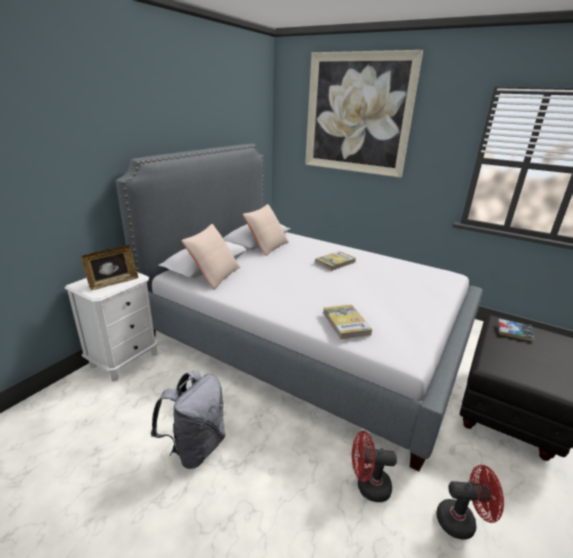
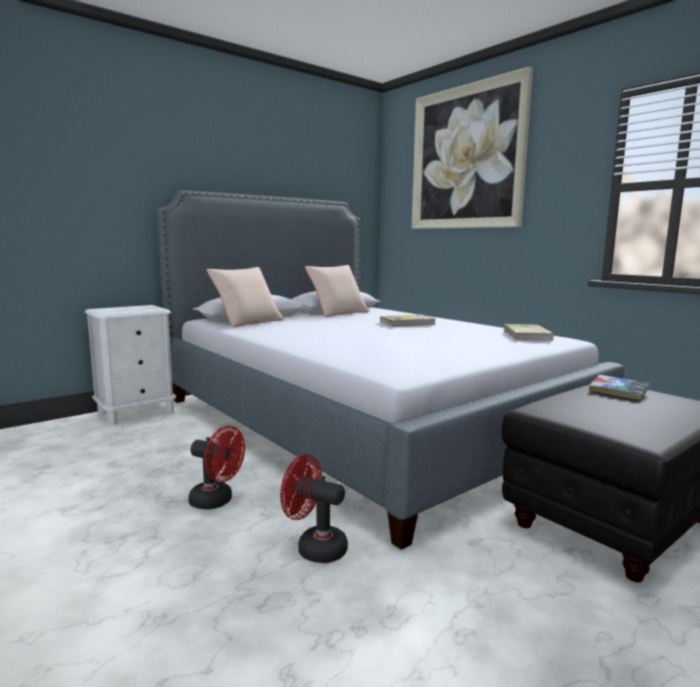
camera: 20 degrees right, 15 degrees down
(113, 283) = (130, 310): picture frame -> none
(195, 447) = (142, 481): grey backpack -> none
(346, 323) = (350, 350): book -> book (527, 335)
(462, 521) = (421, 606): red fan -> red fan (217, 501)

